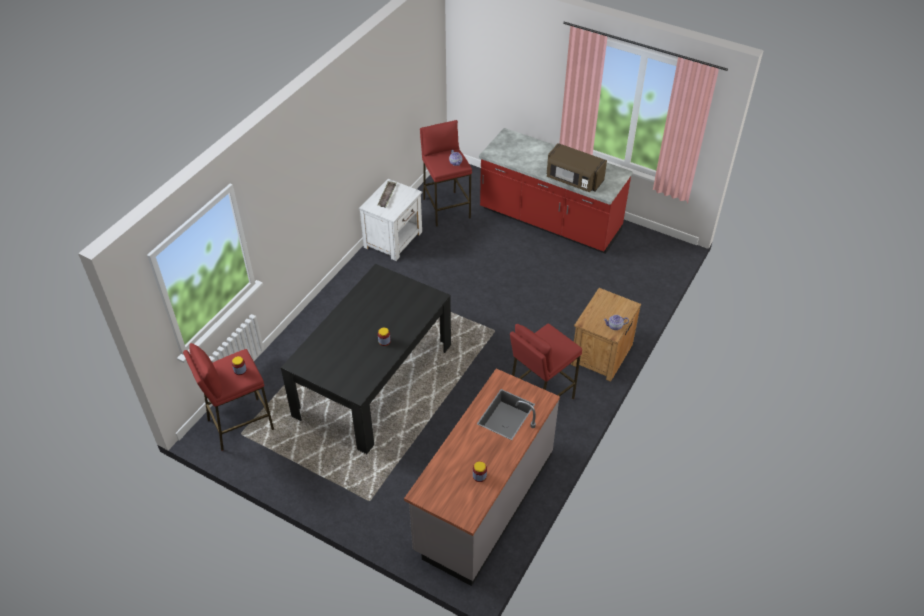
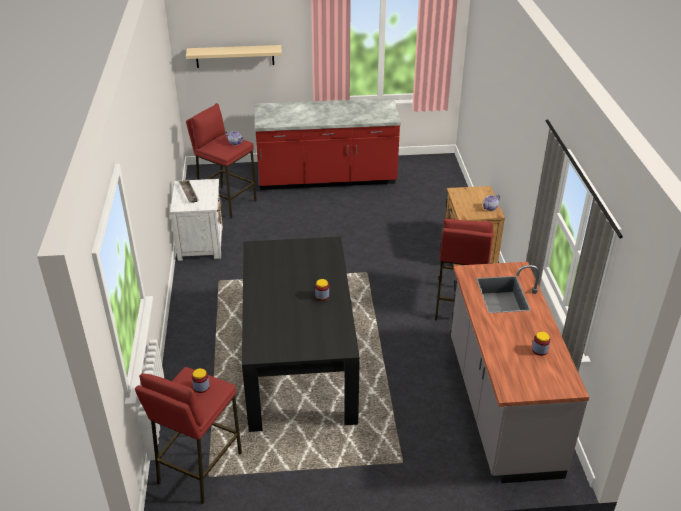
camera: 35 degrees left, 10 degrees down
(498, 78) = (235, 56): none -> beige shelf
(573, 180) = (355, 118): brown microwave -> none

